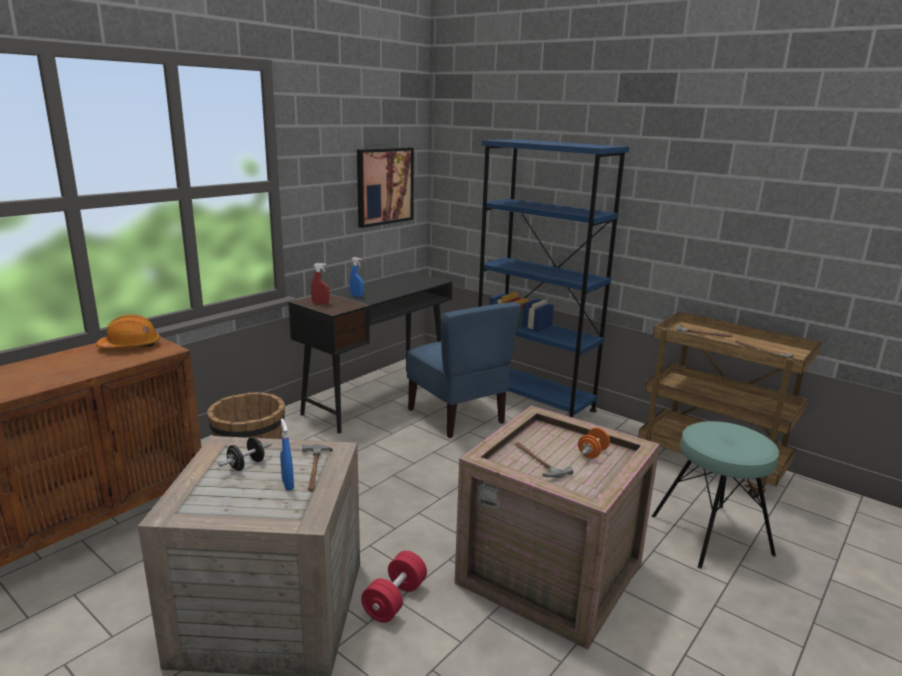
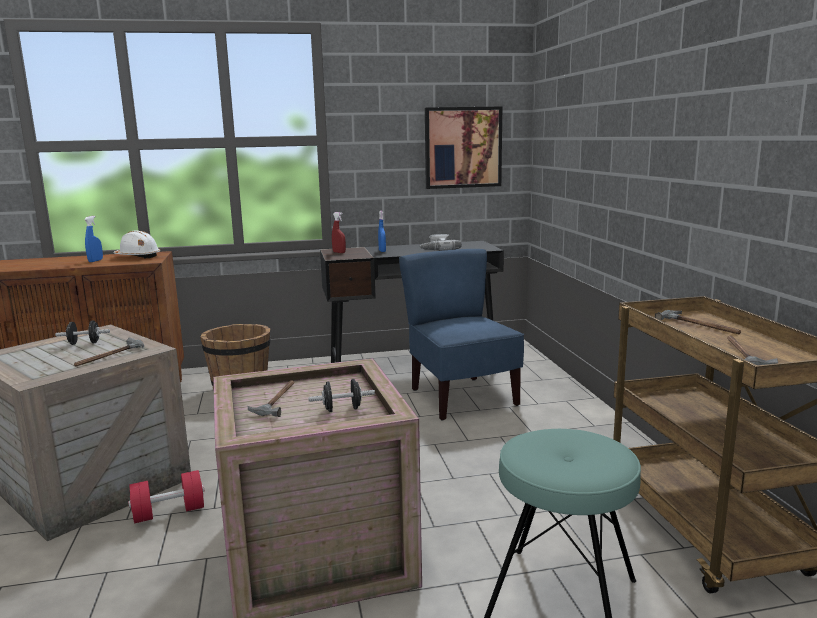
camera: 40 degrees right, 5 degrees down
(130, 346) = (138, 256): orange hard hat -> white hard hat
(288, 484) = (76, 359): blue spray bottle -> blue spray bottle (95, 261)
(396, 286) = (436, 248): none -> power drill
(457, 416) = (461, 398): blue chair -> blue chair turned 150 degrees clockwise
(533, 401) = (566, 405): blue bookcase -> none
(592, 453) = (342, 409): orange dumbbell -> black dumbbell

